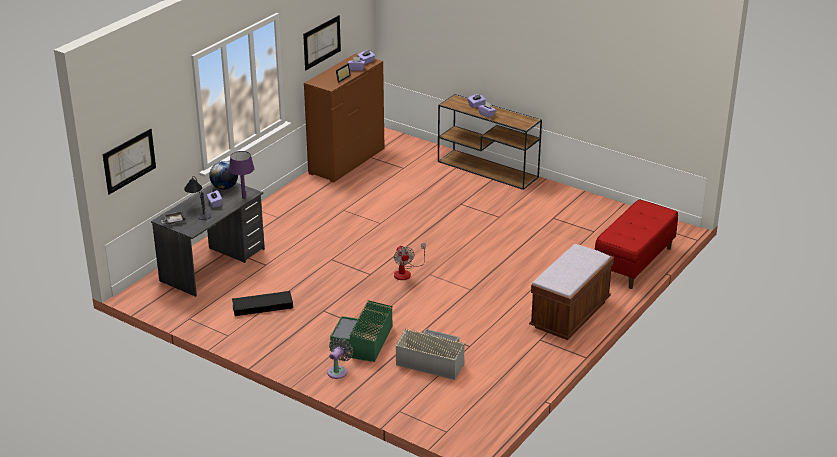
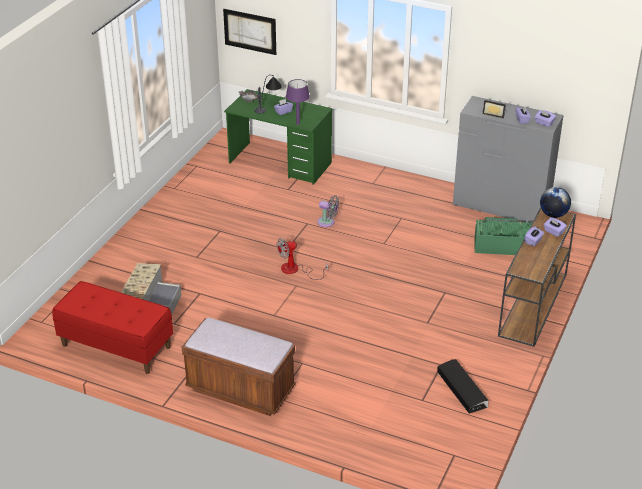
camera: 80 degrees right, 5 degrees up
(213, 265) = (280, 163): grey desk -> green desk
(224, 187) = (313, 112): globe -> globe (553, 215)
(262, 307) = (220, 198): black storage box -> black storage box (462, 389)
(322, 42) = (514, 73): picture -> none
(338, 371) = (128, 251): grey fan -> grey fan (327, 222)
(346, 161) = (501, 207): brown dresser -> grey dresser
(363, 341) = (174, 259): green storage box -> green storage box (501, 243)
(634, 262) = (361, 438): red bench -> red bench (116, 346)

